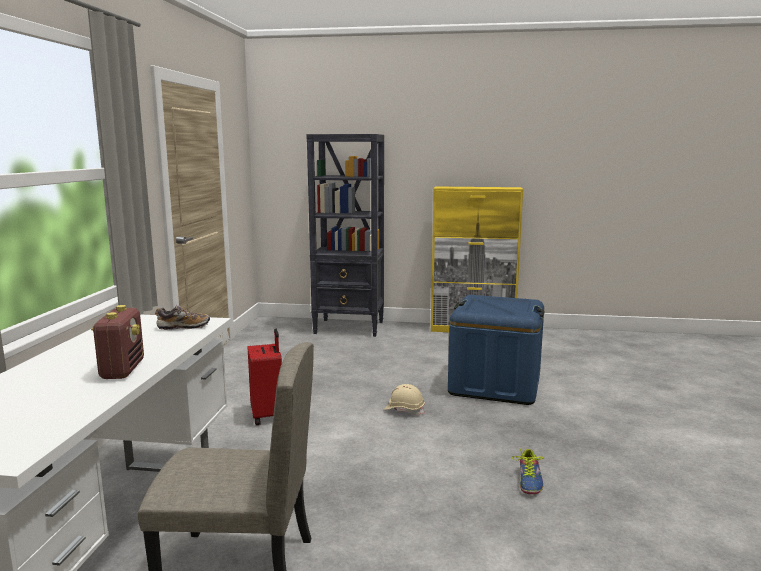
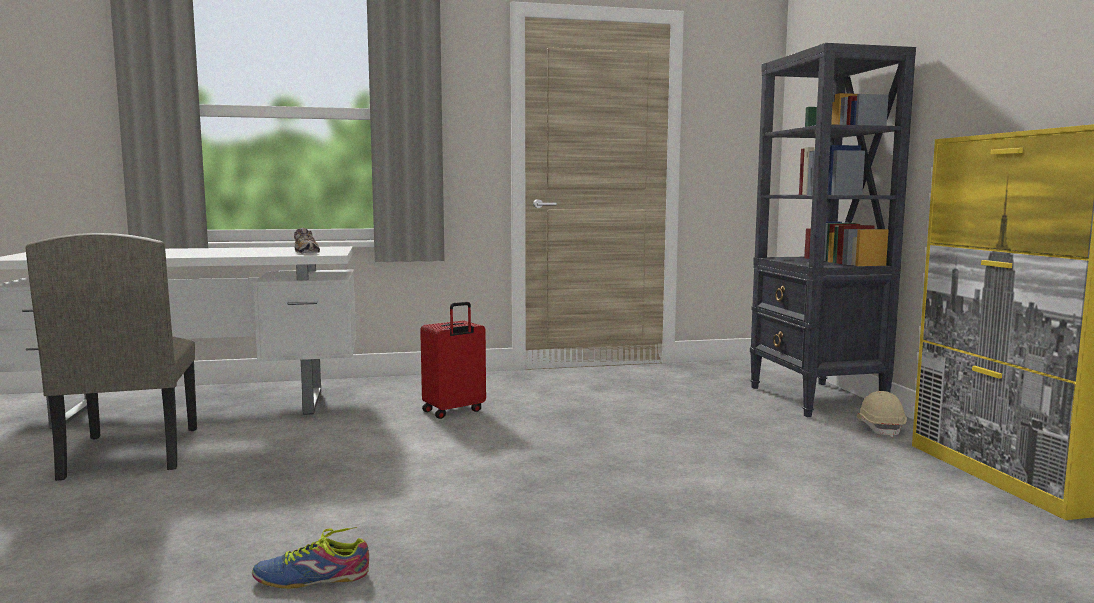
camera: 70 degrees right, 5 degrees down
(122, 370) = (178, 255): radio -> none
(404, 410) = (523, 469): beige hard hat -> beige hard hat (880, 428)
(495, 385) = (704, 522): blue storage box -> none

